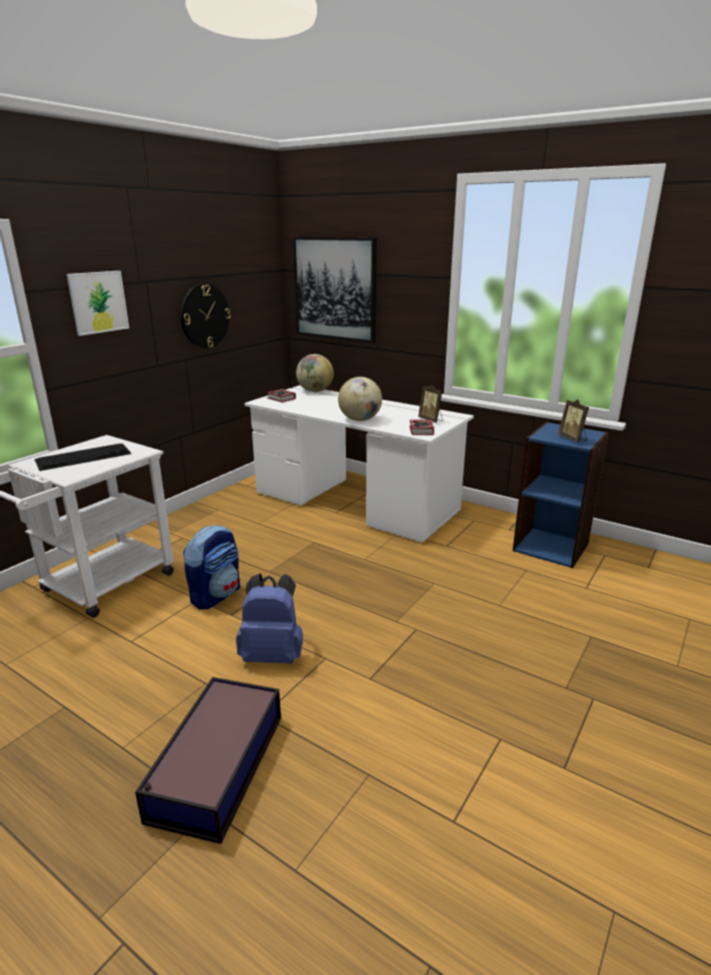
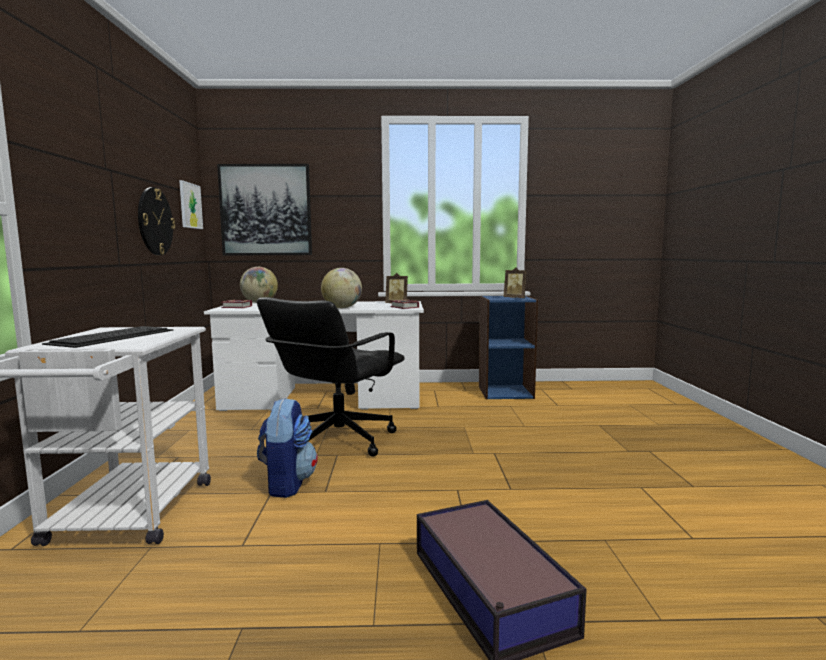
camera: 35 degrees left, 15 degrees down
(98, 302) = (73, 177): picture -> picture (190, 205)
(273, 654) = (410, 502): blue backpack -> none
(304, 560) = (337, 440): none -> black office chair

